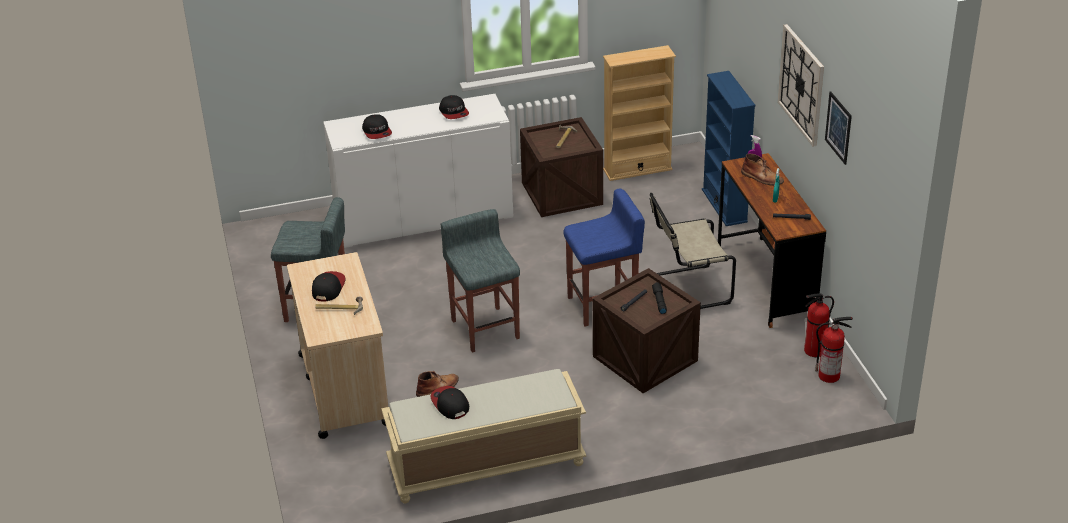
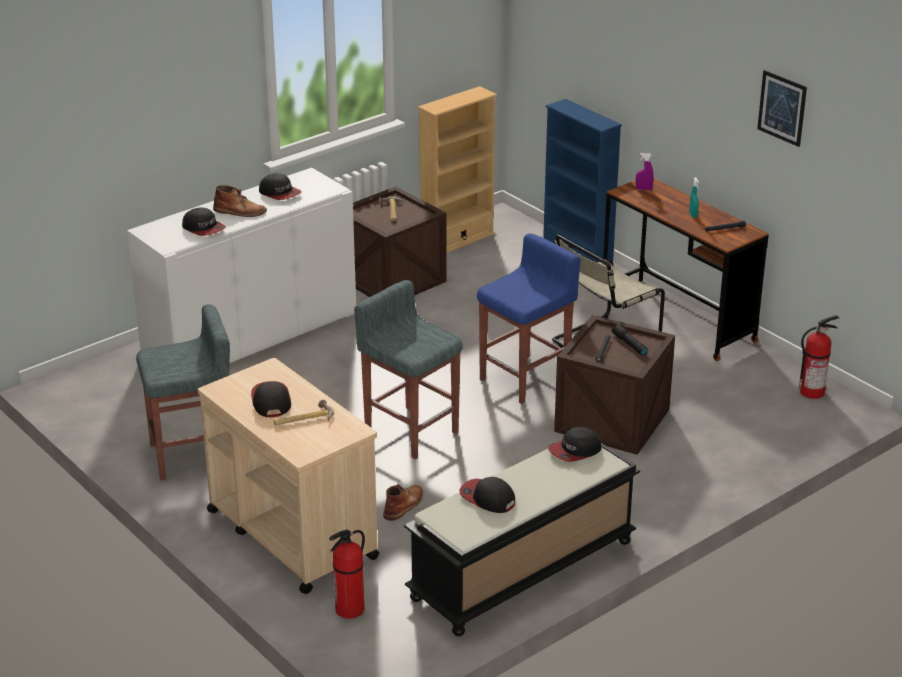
camera: 25 degrees left, 5 degrees down
(485, 465) = (522, 571): beige bench -> black bench
(543, 383) = (575, 451): none -> cap
(762, 178) = (662, 198): brown boot -> brown boot (240, 211)
(801, 84) = (706, 78): wall clock -> none
(814, 351) = (778, 372): fire extinguisher -> fire extinguisher (349, 610)

